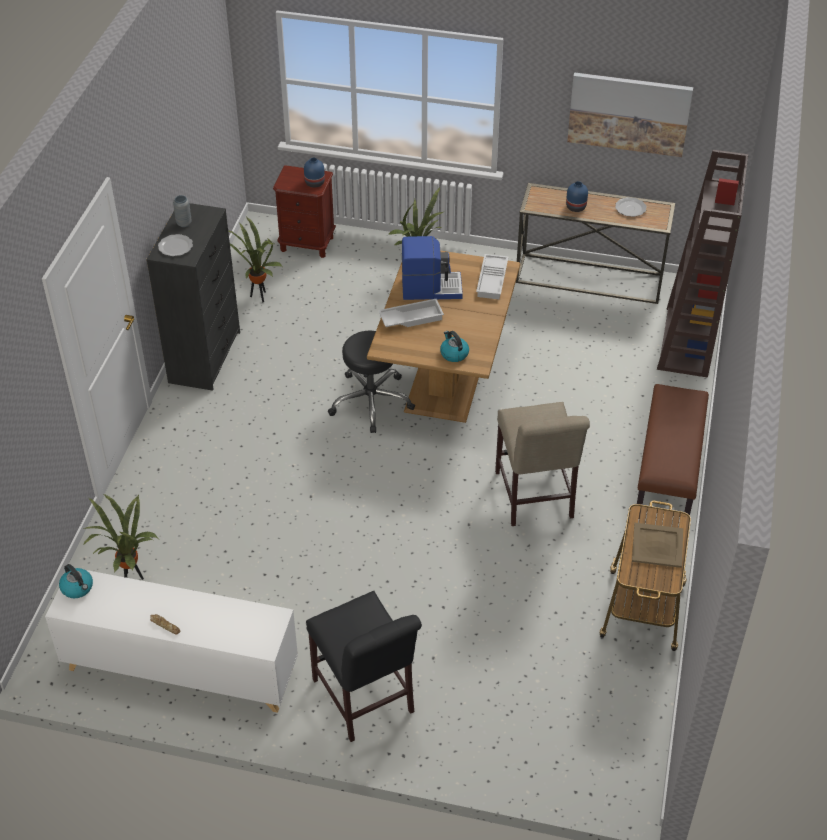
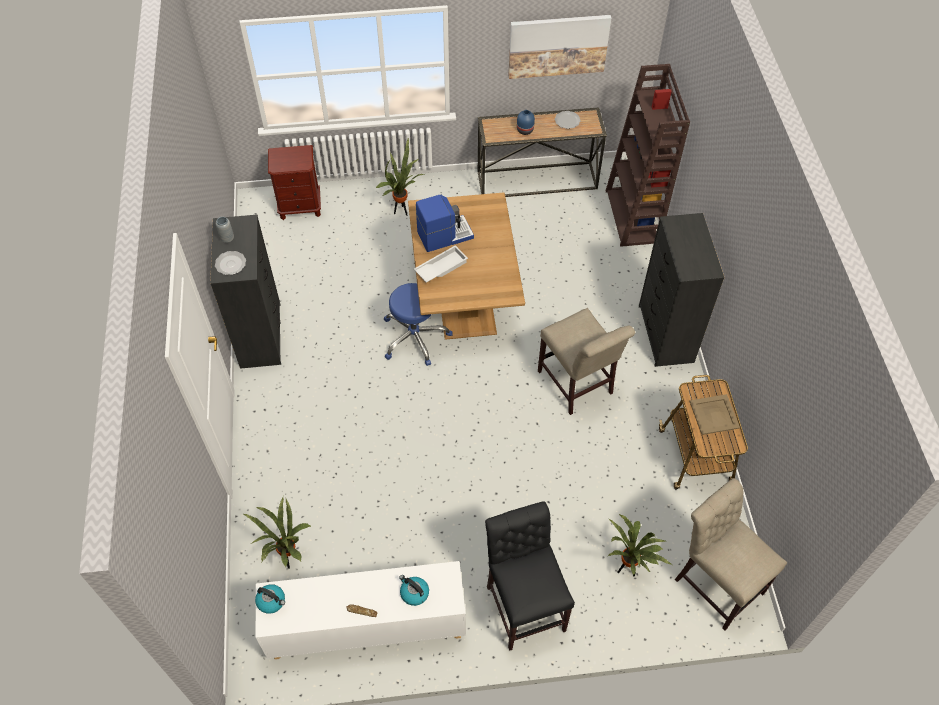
camera: 20 degrees left, 10 degrees up
(259, 297) = (282, 267): potted plant -> potted plant (627, 570)
(315, 183) = (302, 159): blue vase -> none
(365, 700) = (524, 603): black chair -> black chair turned 150 degrees counterclockwise
(371, 401) = (415, 337): black stool -> blue stool
(454, 354) = (489, 291): kettle -> kettle (414, 593)
(493, 280) = (490, 215): white tray -> none
(603, 748) = (715, 582): none -> beige chair
(668, 474) = (666, 334): brown bench -> black dresser

